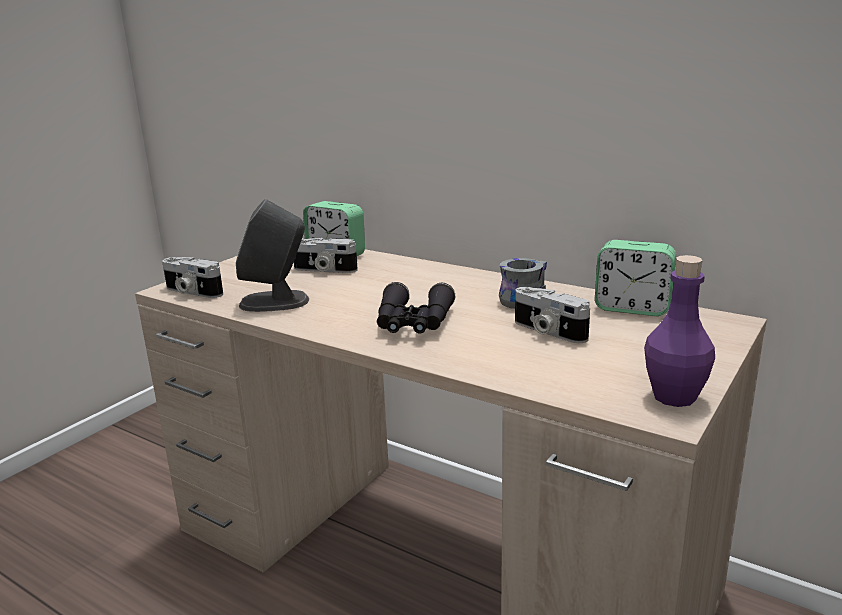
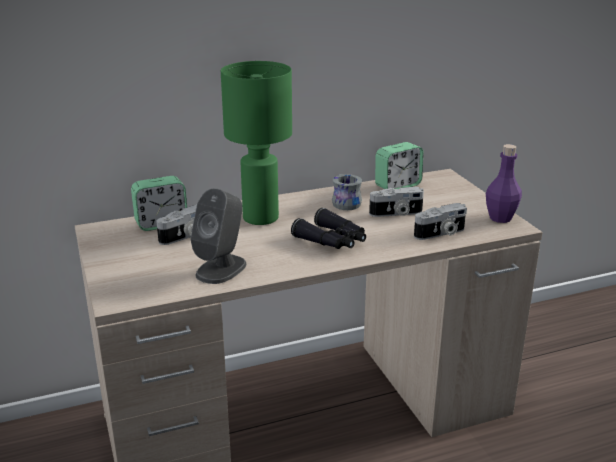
camera: 55 degrees left, 5 degrees up
(191, 292) = (141, 293): camera -> camera (440, 234)
(411, 281) = (261, 218): none -> green table lamp

